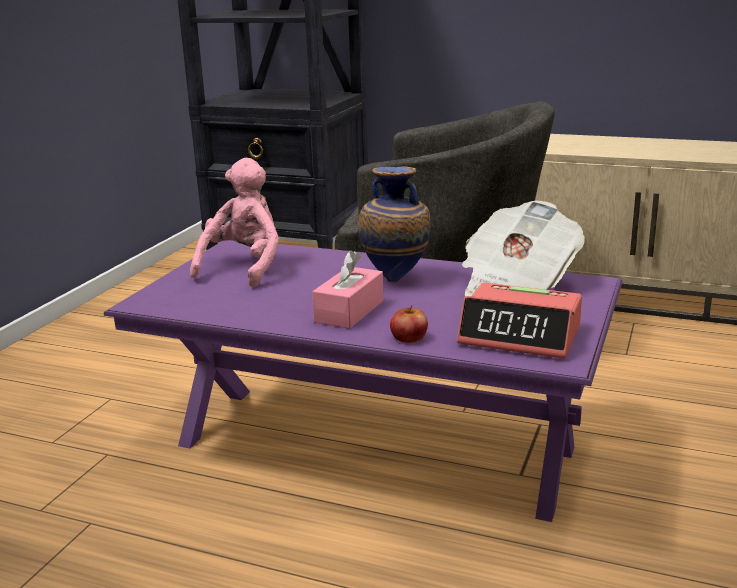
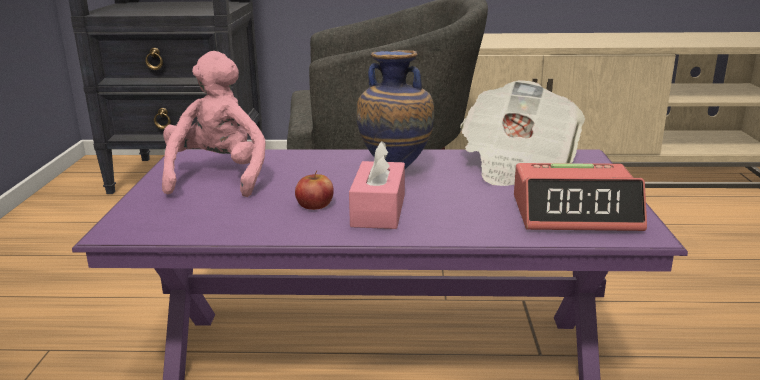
camera: 20 degrees left, 0 degrees up
(409, 337) = (468, 230): apple -> apple (315, 204)

